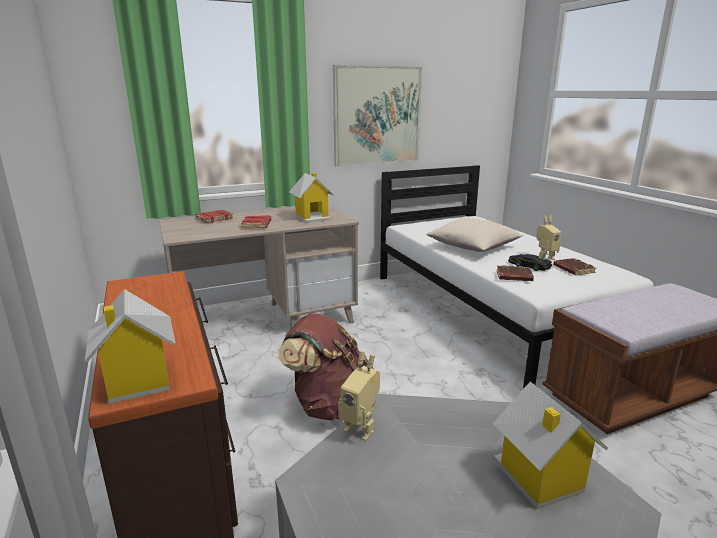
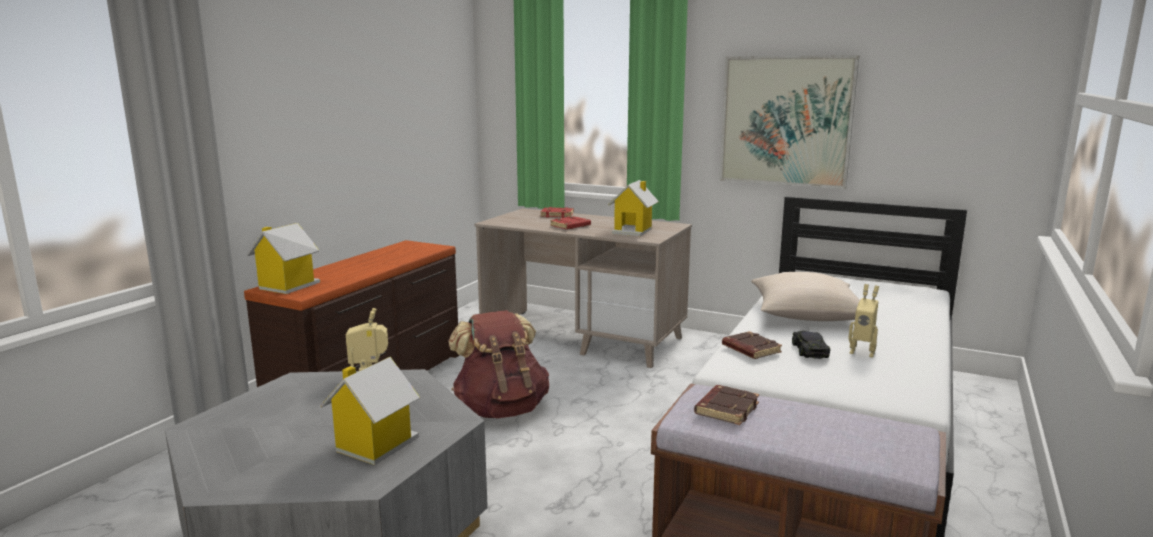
camera: 50 degrees right, 5 degrees down
(573, 269) = (857, 372): brown book -> brown book (726, 409)

